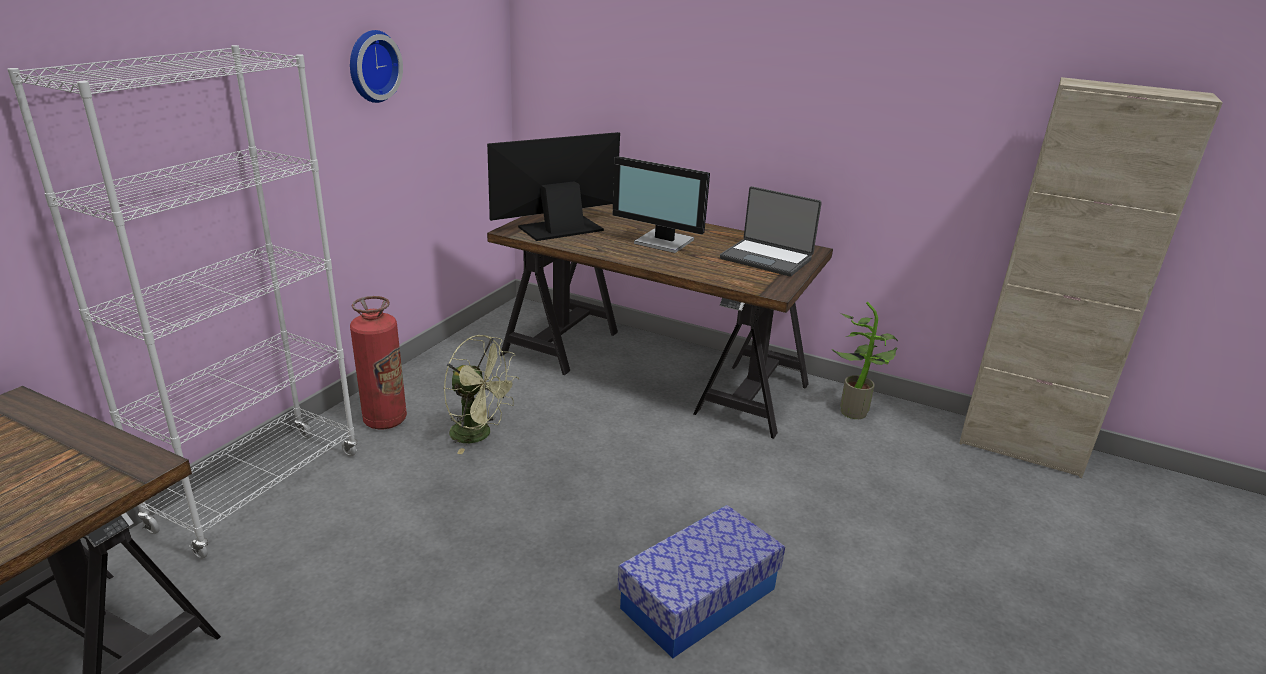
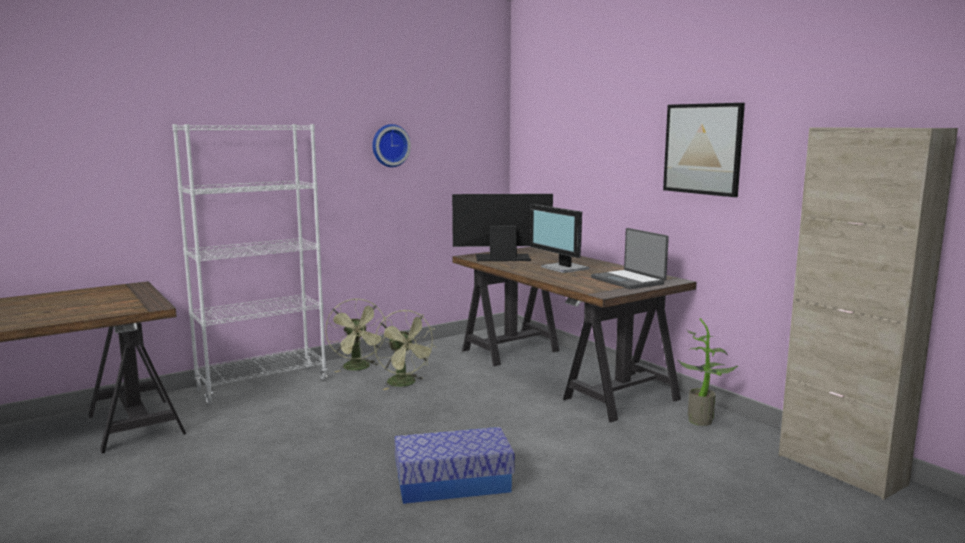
camera: 30 degrees right, 15 degrees down
(385, 420) = (359, 368): fire extinguisher -> green fan
(856, 84) = (703, 149): none -> picture

